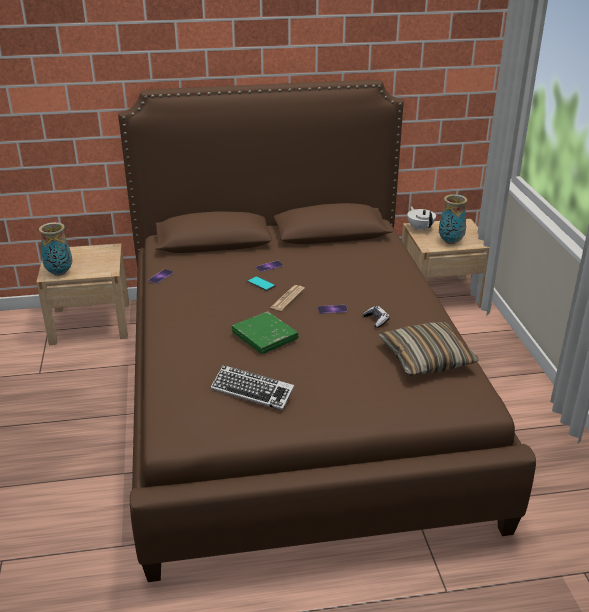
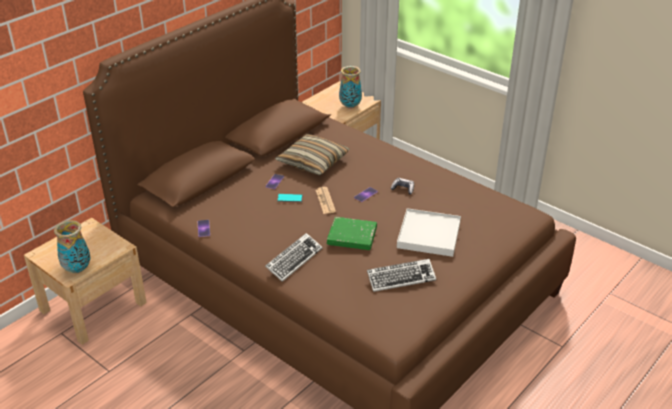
camera: 40 degrees left, 5 degrees up
(189, 331) = (294, 260): none -> keyboard
(340, 370) = (428, 235): none -> white tray
(420, 228) = (316, 103): white teapot -> none
(426, 358) = (465, 201): pillow -> pillow (313, 162)

